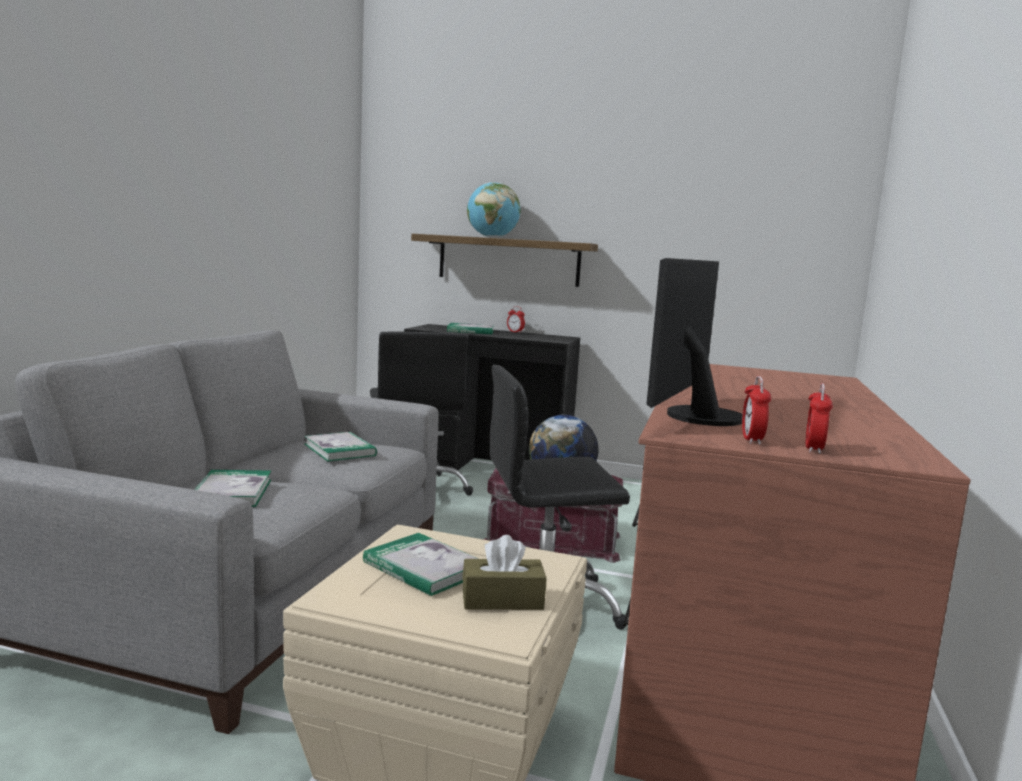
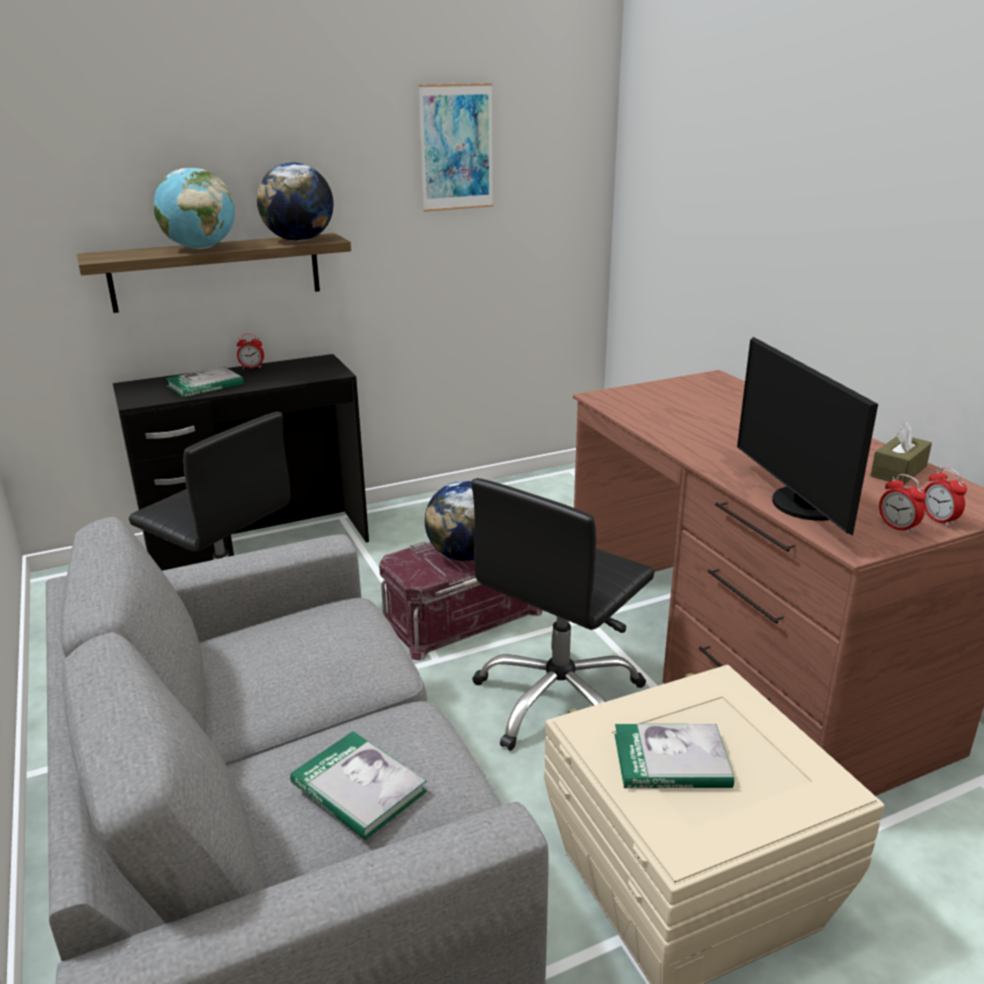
camera: 40 degrees left, 15 degrees up
(339, 450) = (317, 648): book -> none
(502, 599) = (773, 754): brown tissue box -> brown tissue box (898, 471)
(560, 241) = (299, 240): none -> globe
(710, 189) = (456, 148): none -> picture

